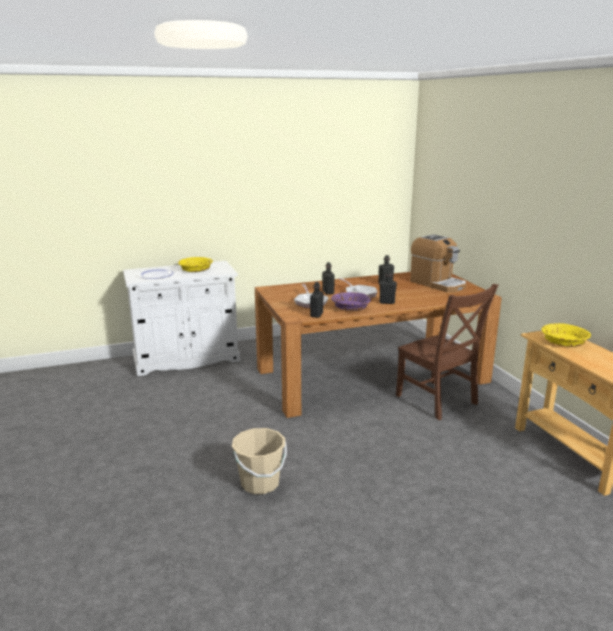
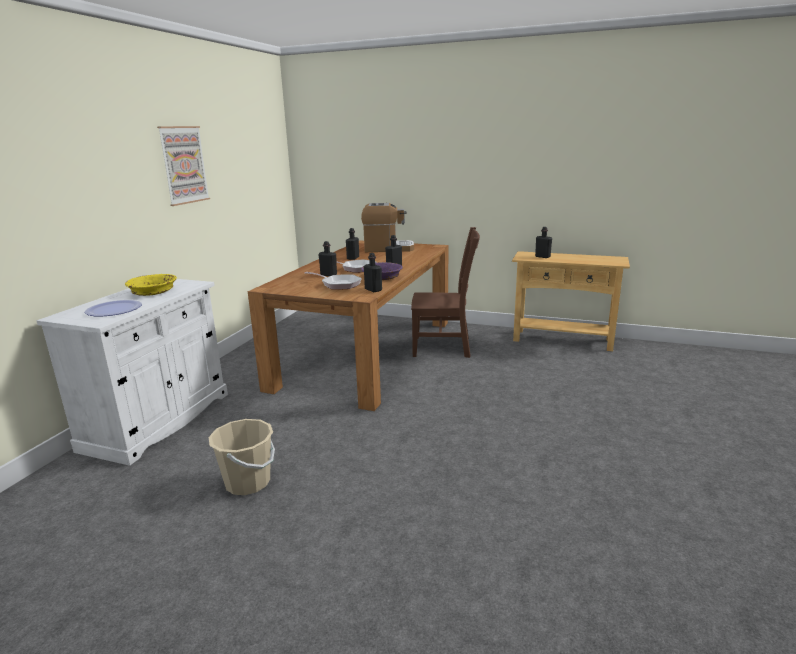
camera: 50 degrees left, 0 degrees up
(260, 483) = (462, 463): beige bucket -> beige bucket (248, 482)
(270, 179) = (183, 165): none -> picture
(564, 342) = (542, 256): yellow bowl -> black bottle

